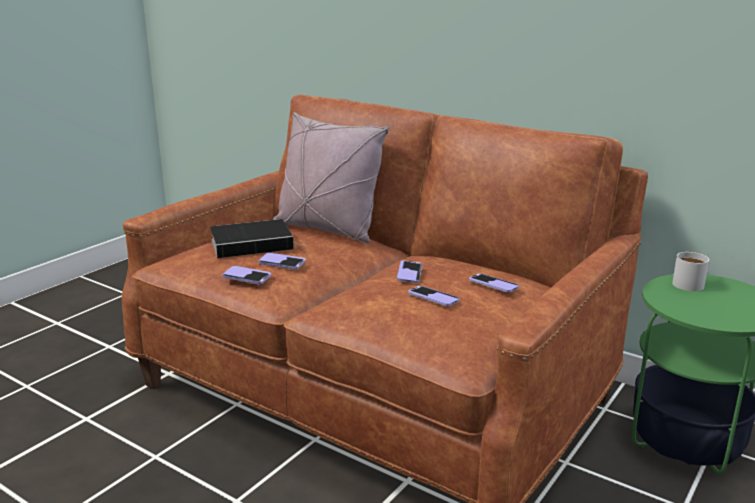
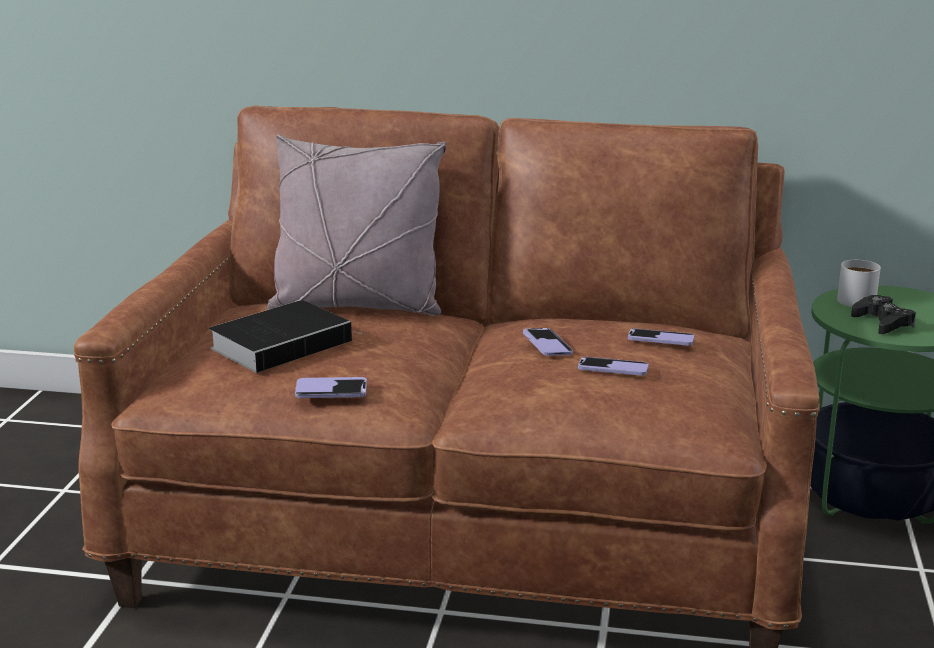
camera: 25 degrees left, 0 degrees up
(282, 262) = (358, 362): phone -> none
(692, 304) = (882, 322): none -> black game controller

